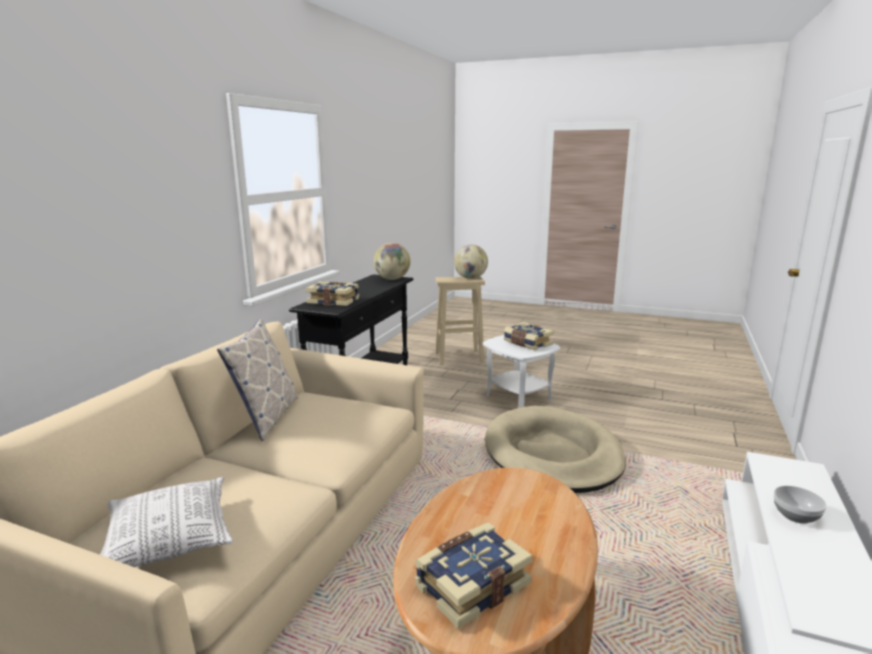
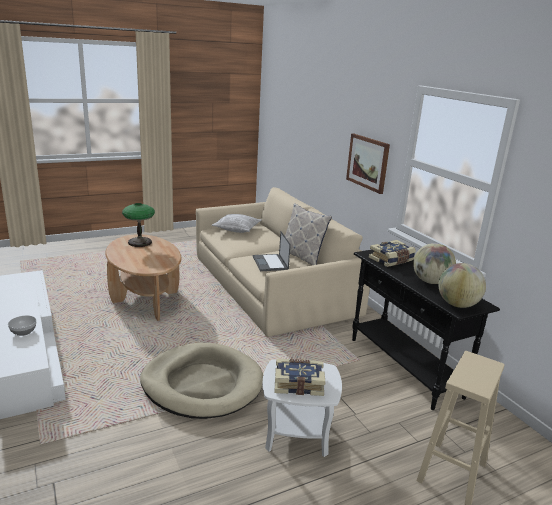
camera: 130 degrees right, 5 degrees up
(174, 234) = (368, 162): none -> picture
(330, 425) = (270, 263): none -> laptop
(470, 278) = (472, 381): globe -> globe (430, 282)
(471, 584) = (139, 242): book -> table lamp

